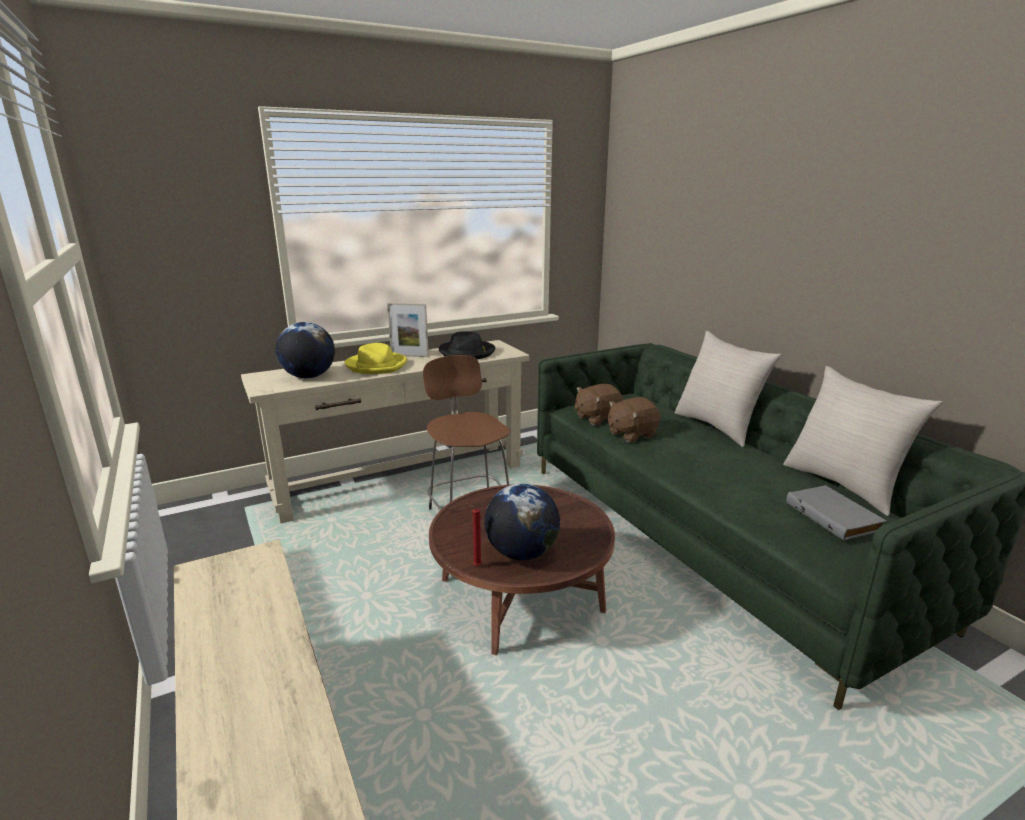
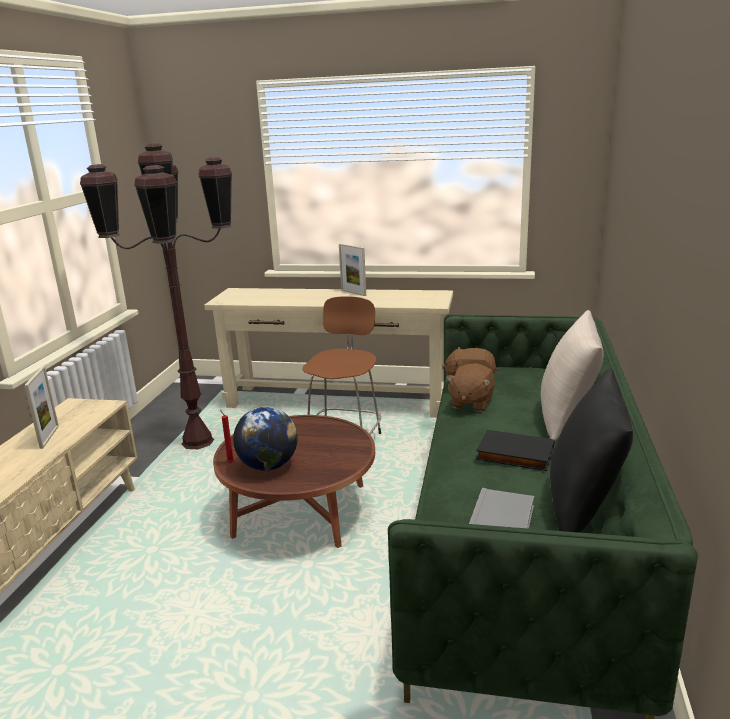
camera: 40 degrees right, 0 degrees up
(246, 624) = (49, 437): none -> picture frame
(300, 573) = (198, 442): none -> brown floor lamp
(308, 377) = (259, 297): globe -> none
(377, 366) = (316, 296): yellow hat -> none
(467, 353) = (400, 297): black hat -> none
(631, 434) = (471, 403): brown plush toy -> brown plush toy turned 75 degrees counterclockwise
(741, 463) = (514, 455): none -> black book
(843, 484) = (583, 508): beige pillow -> black pillow

